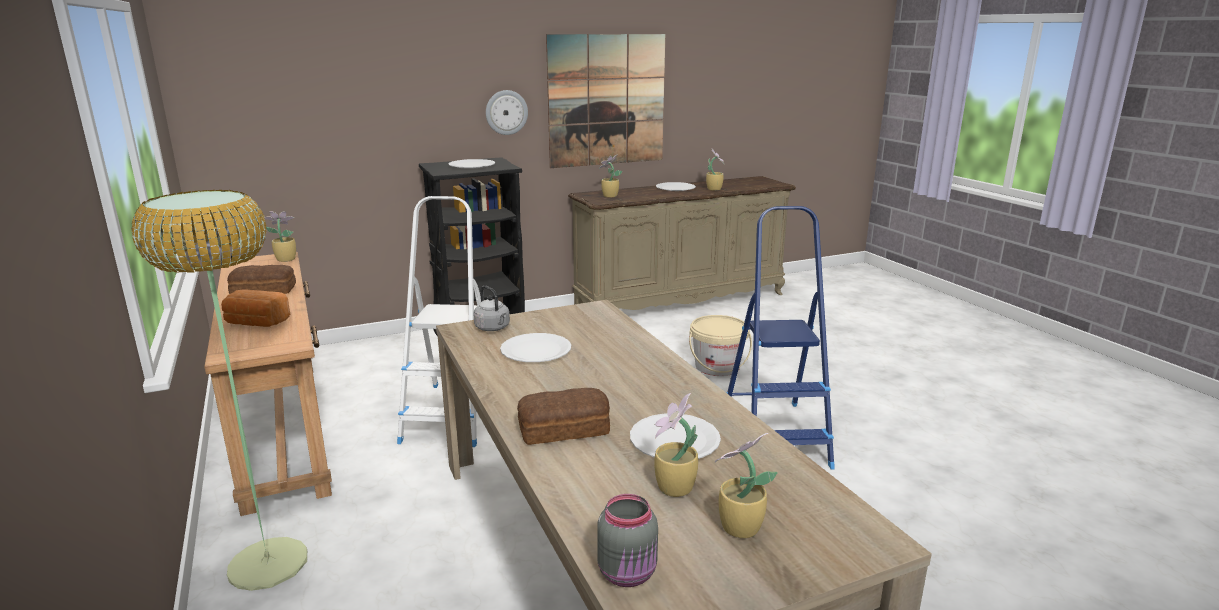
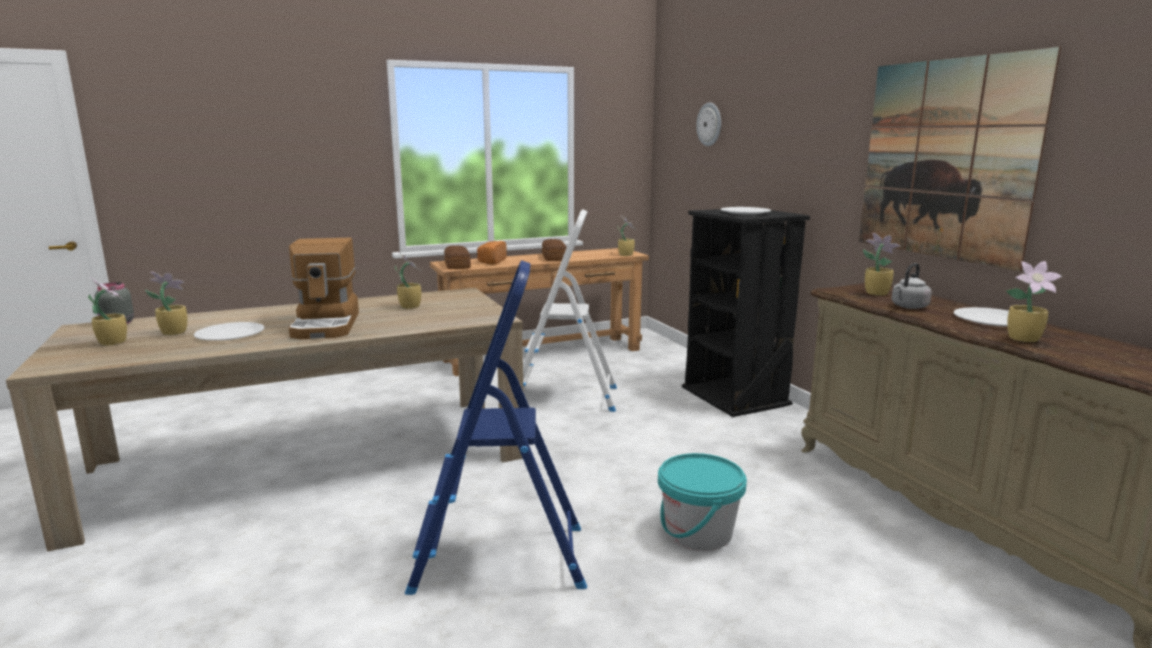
camera: 90 degrees right, 5 degrees down
(267, 563) = (392, 371): floor lamp -> none
(493, 328) = (461, 297): grey kettle -> grey kettle (908, 307)
(506, 112) = (828, 164): wall clock -> wall clock (709, 124)
(536, 350) = (410, 306): white plate -> potted plant
(565, 429) = (276, 314): bread -> bread (456, 265)
(626, 384) = (327, 325): none -> coffee machine
(717, 367) = (698, 532): beige bucket -> turquoise bucket

